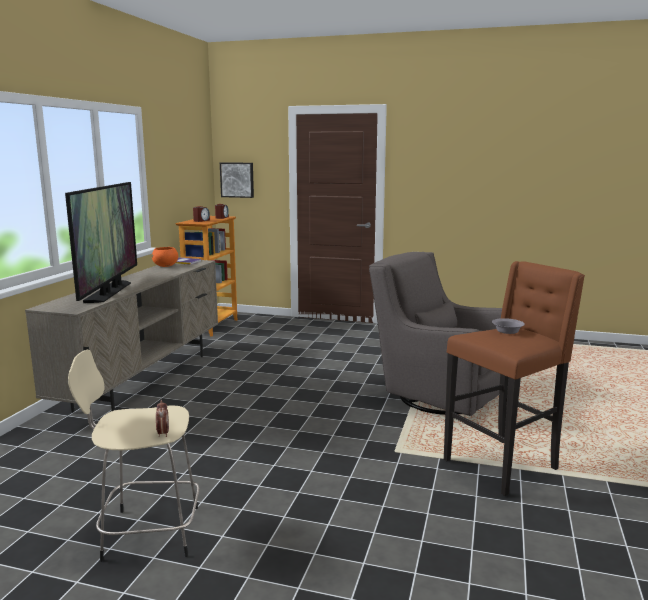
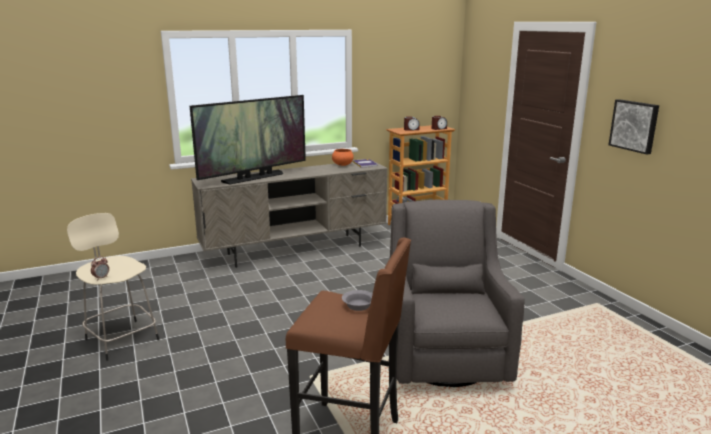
camera: 50 degrees right, 5 degrees up
(237, 180) = (473, 93): picture -> picture (634, 126)

